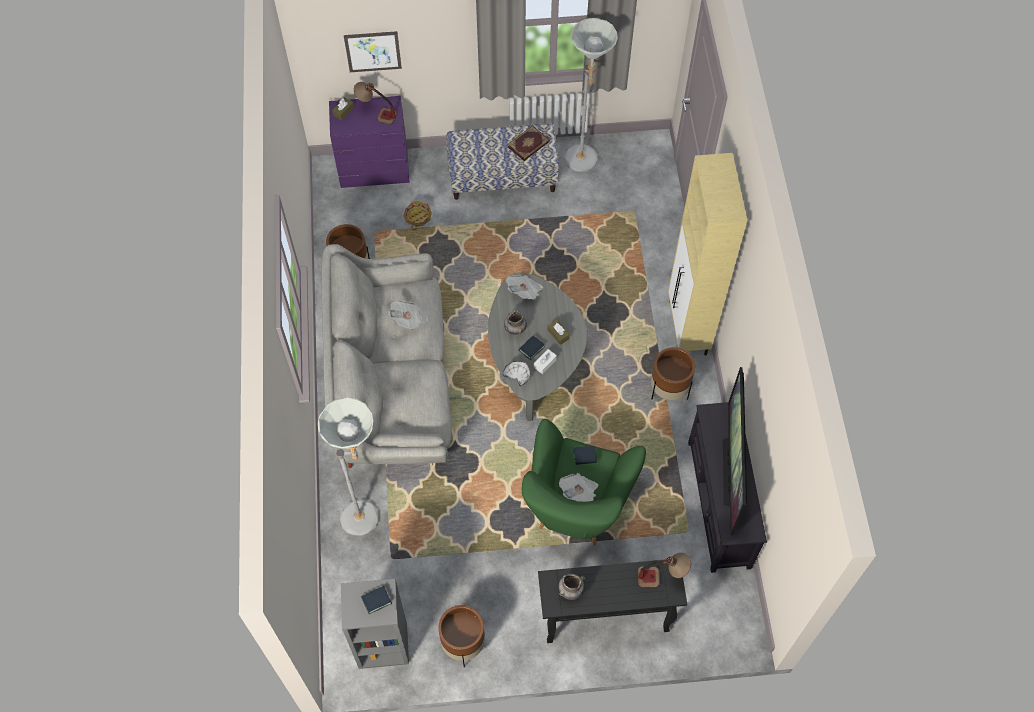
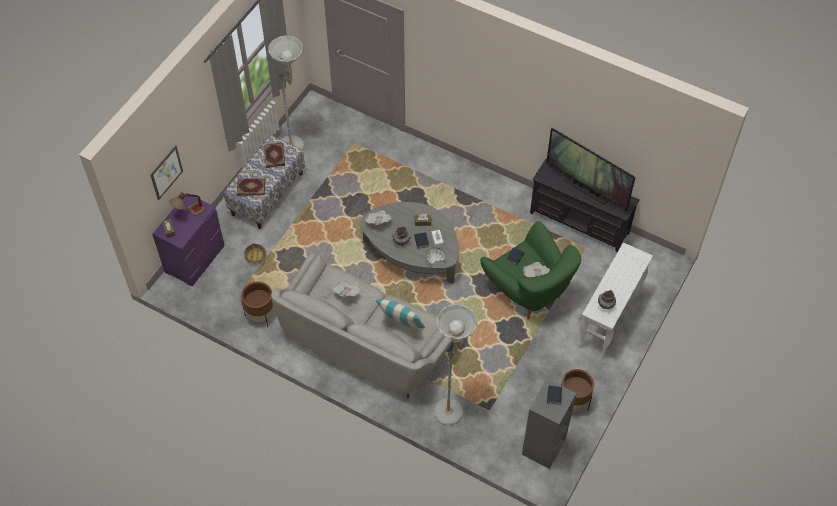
camera: 55 degrees left, 5 degrees down
(406, 395) = (400, 324): none -> pillow
(472, 150) = (251, 187): none -> book
(604, 619) = (608, 321): black console table -> white console table
(661, 577) = (628, 257): table lamp -> none
(668, 390) = (489, 201): brown planter -> none
(687, 328) = (456, 167): beige cabinet -> none

